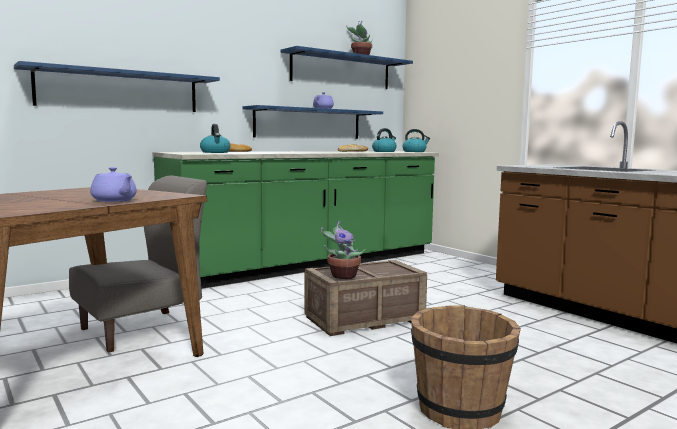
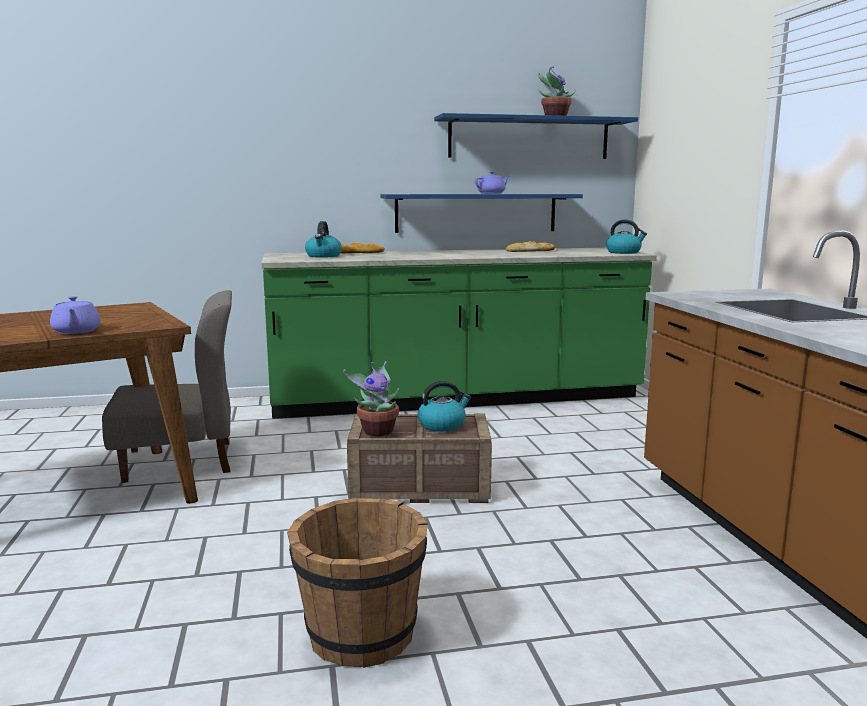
camera: 25 degrees right, 5 degrees up
(120, 91) = (227, 184): blue shelf -> none
(384, 151) = (574, 252): kettle -> kettle (442, 425)

